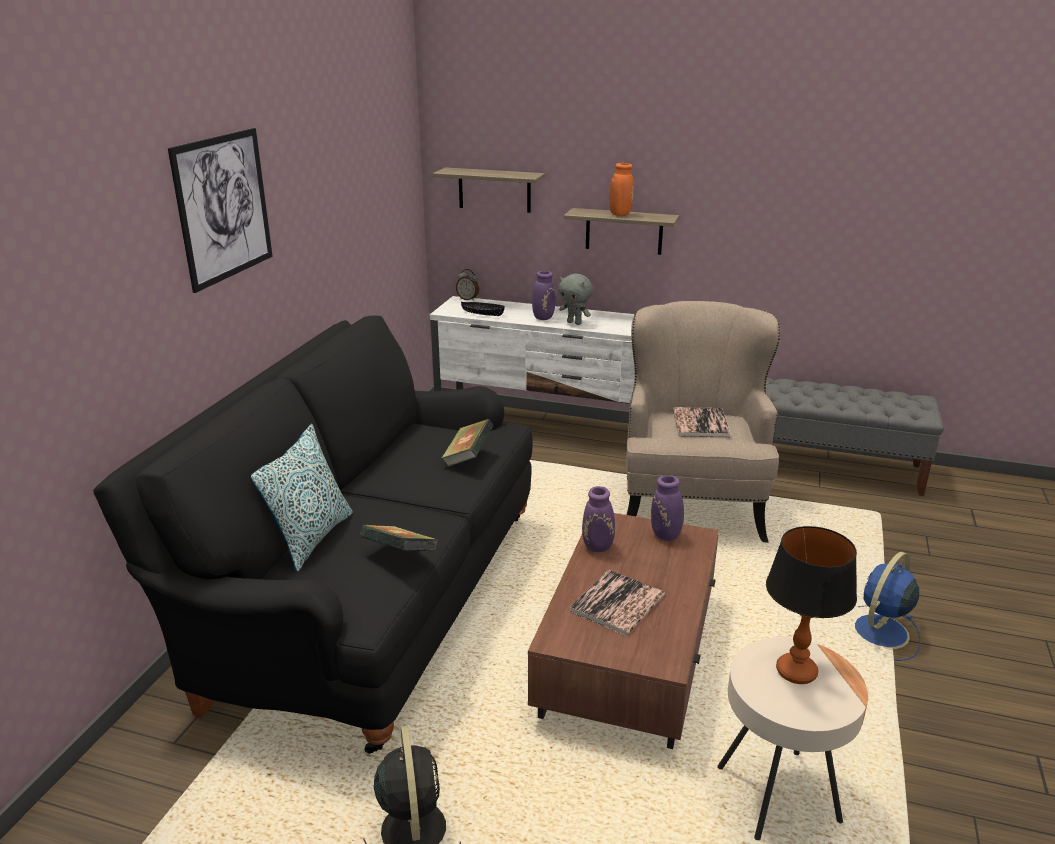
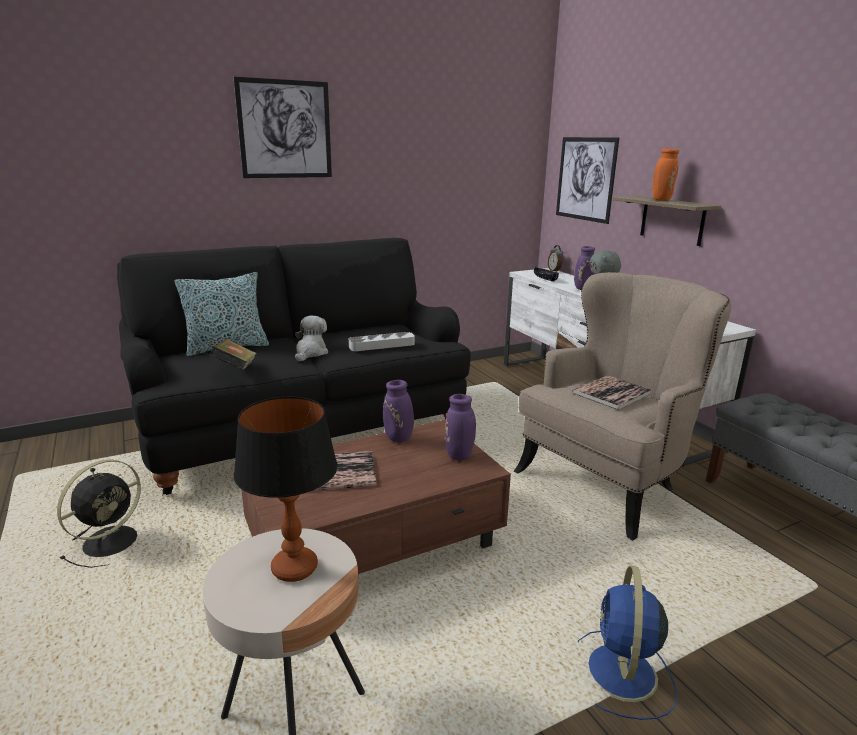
camera: 45 degrees right, 5 degrees down
(410, 500) = (310, 353): none -> plush toy
(468, 458) = (382, 345): book -> grey tray
(494, 190) = (585, 179): shelf -> picture
(879, 633) = (621, 674): blue fan -> blue fan turned 75 degrees counterclockwise

